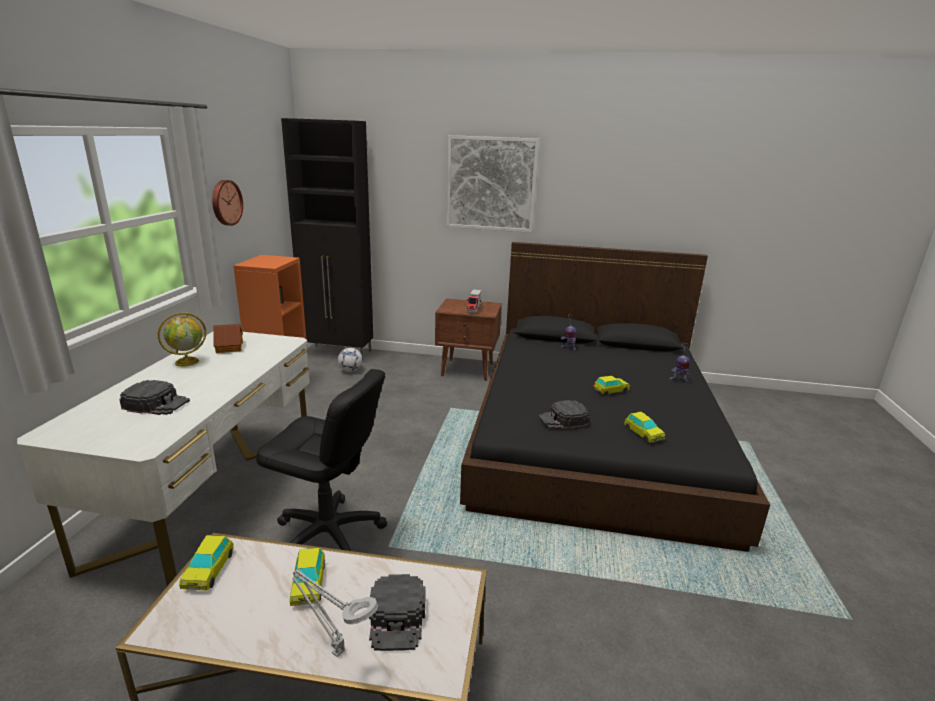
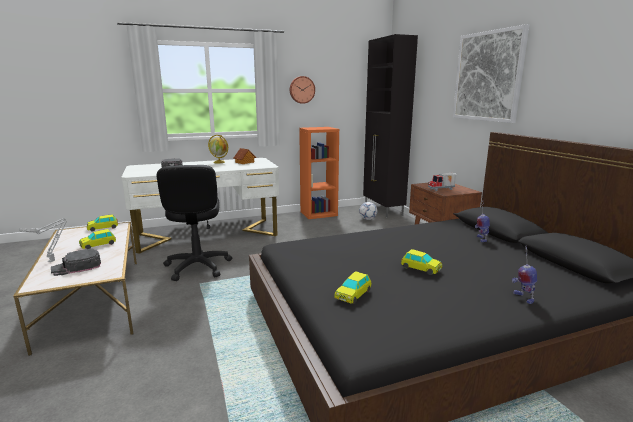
camera: 60 degrees right, 5 degrees down
(563, 420) = (327, 259): black cap -> none

